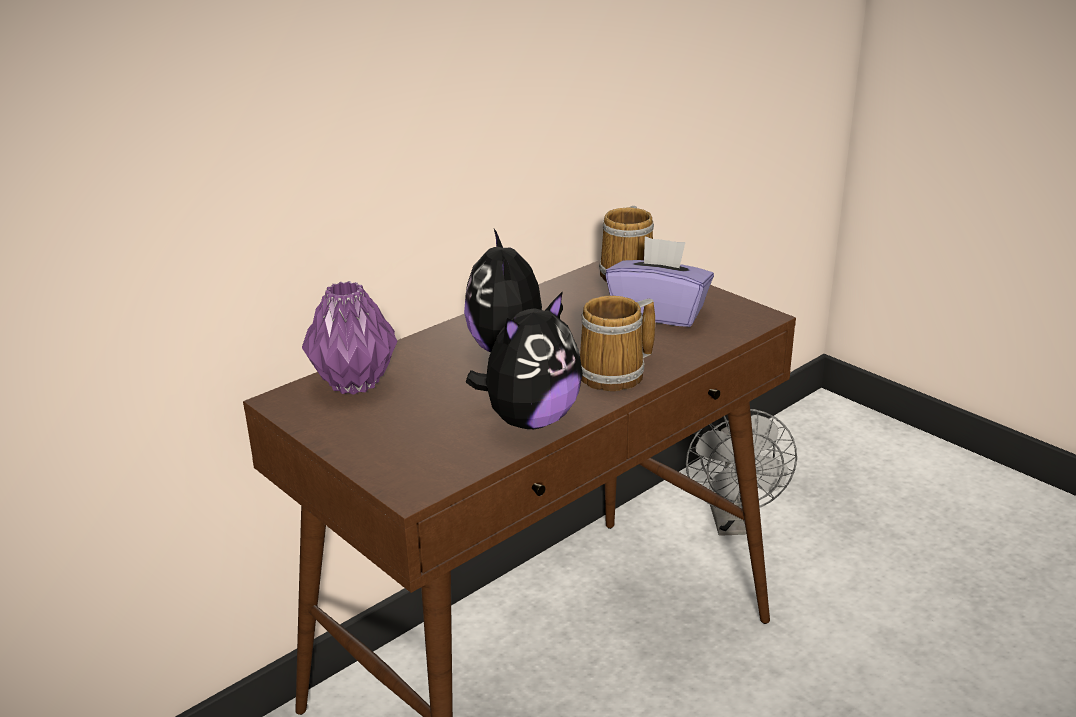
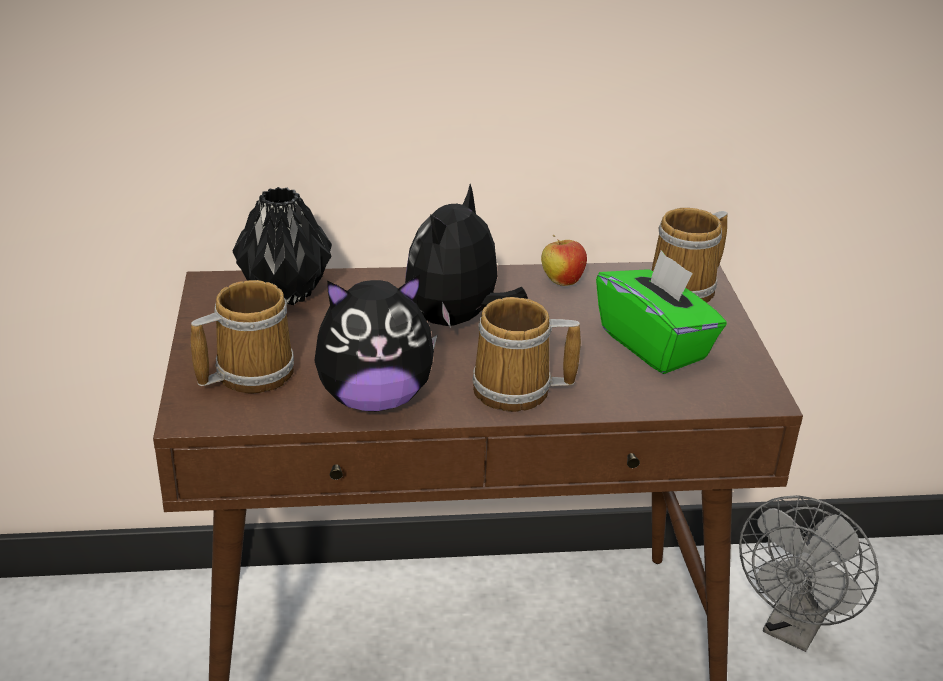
camera: 35 degrees right, 5 degrees up
(354, 382) = (286, 293): purple vase -> black vase
(410, 444) = (248, 372): none -> mug
(544, 299) = (561, 281): none -> apple
(659, 313) = (655, 344): purple tissue box -> green tissue box

